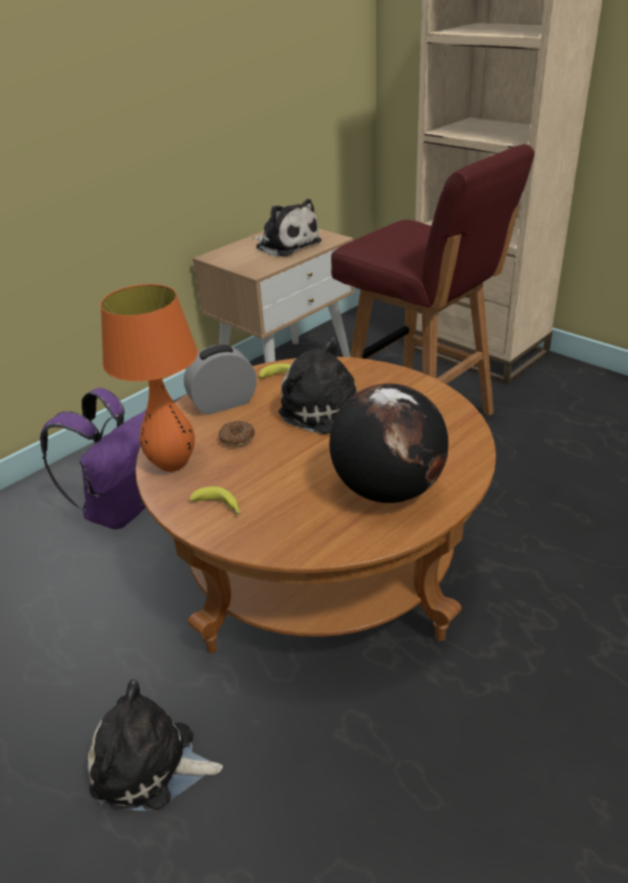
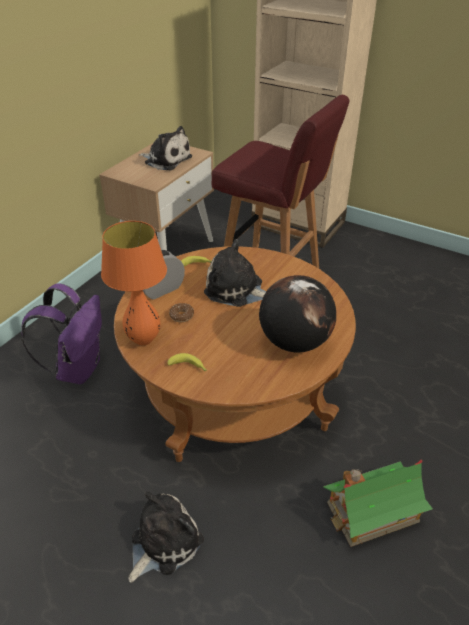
camera: 15 degrees left, 5 degrees up
(150, 766) = (163, 542): plush toy -> plush toy turned 135 degrees clockwise
(484, 779) = (372, 512): none -> toy house

